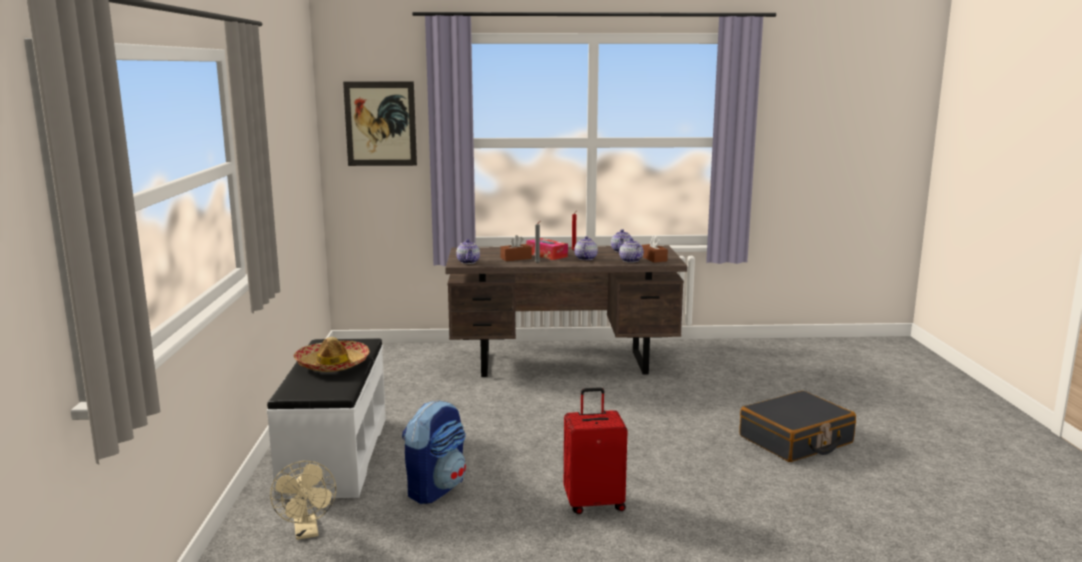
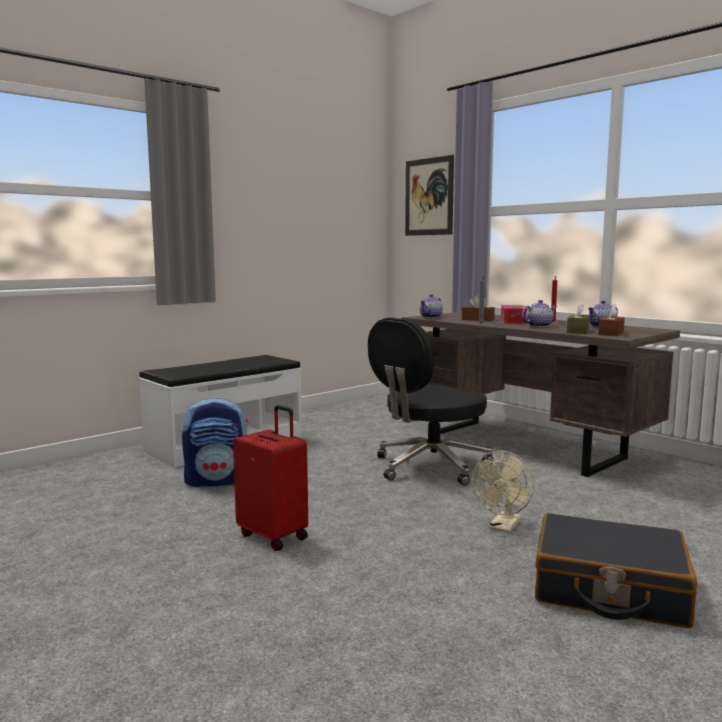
camera: 50 degrees right, 5 degrees down
(307, 532) = (109, 472): beige fan -> beige fan (503, 527)
(332, 364) = (225, 365): hat -> none
(549, 405) = (429, 466): none -> black office chair
(630, 260) = (577, 331): teapot -> brown tissue box

